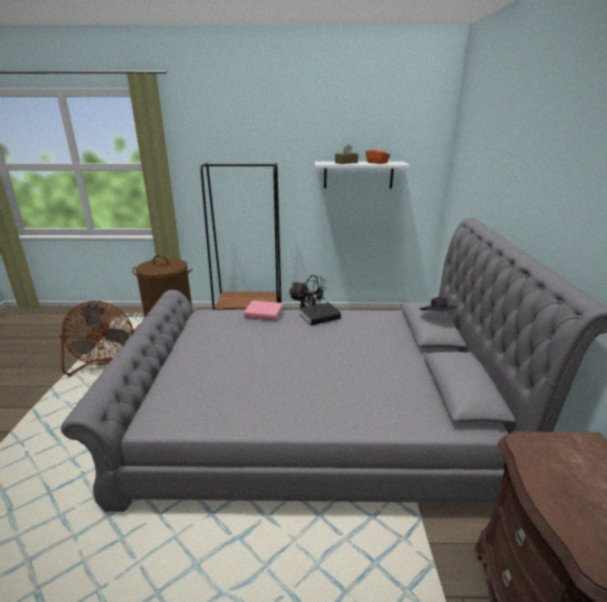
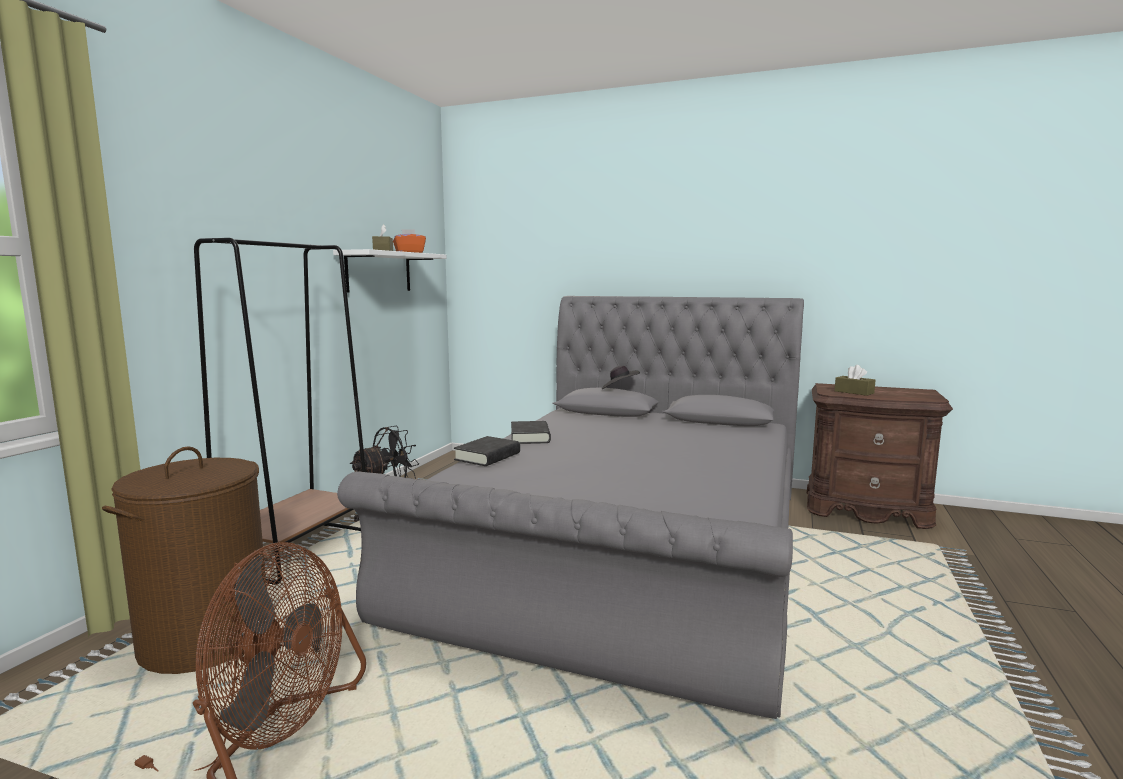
camera: 70 degrees left, 15 degrees down
(264, 314) = (487, 456): pink book -> black book
(560, 467) = (854, 392): none -> brown tissue box

